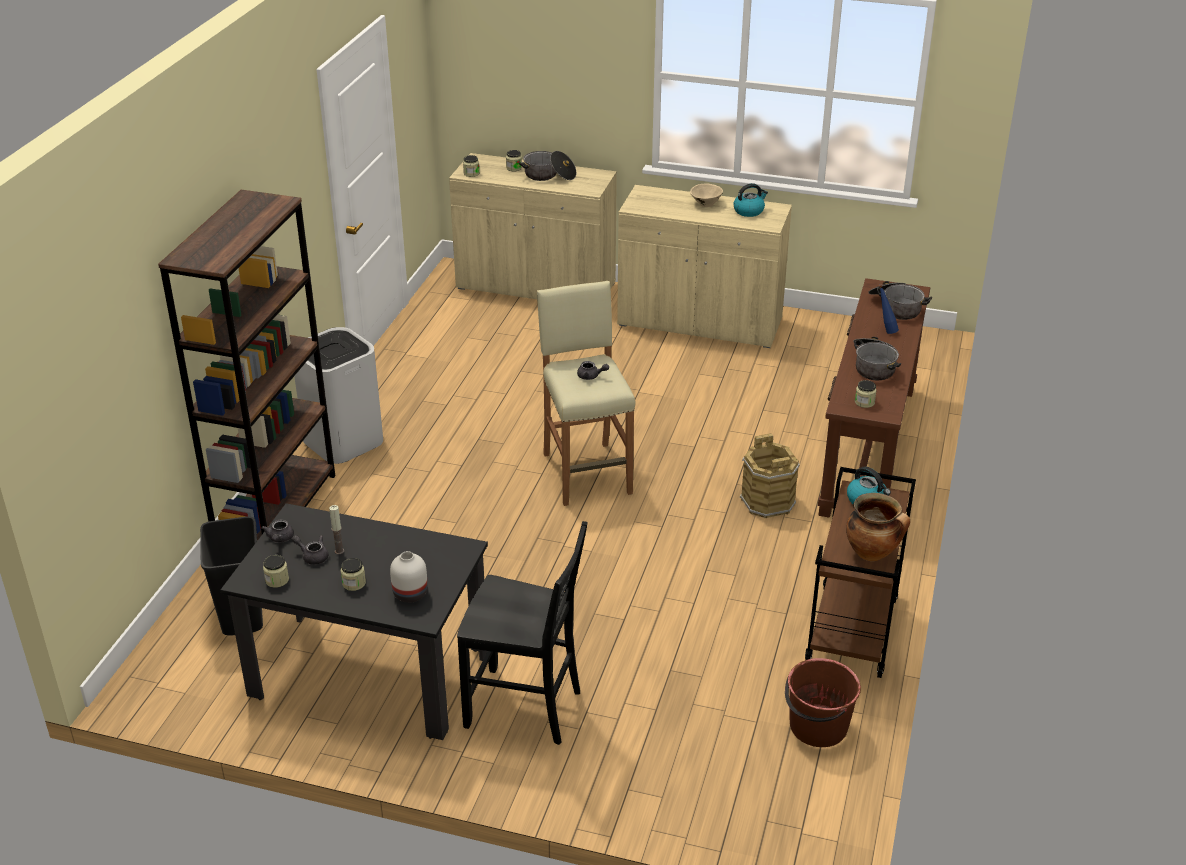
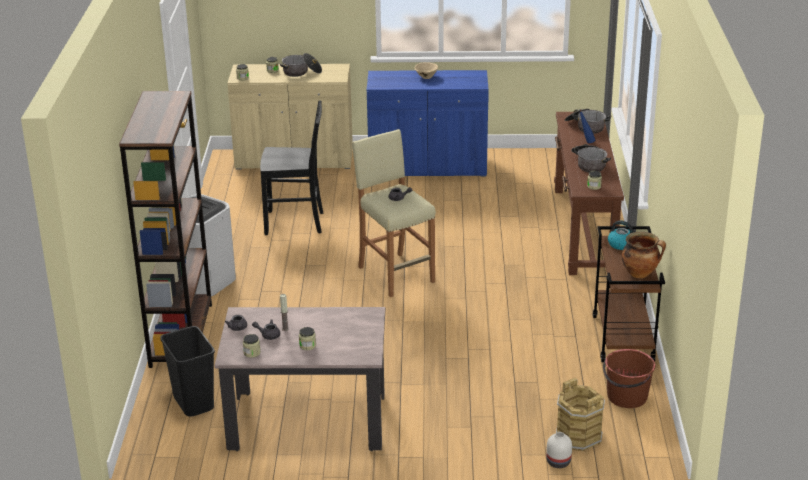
camera: 15 degrees left, 5 degrees down
(369, 674) = (307, 421): black dining table -> beige dining table
(410, 593) = (350, 345): white vase -> white vase (557, 462)
(526, 709) = (428, 422): black chair -> black chair (295, 223)
(699, 323) = (428, 167): beige cabinet -> blue cabinet
(749, 211) = (459, 77): kettle -> none
(767, 502) = (530, 272): brown bucket -> brown bucket (578, 437)

